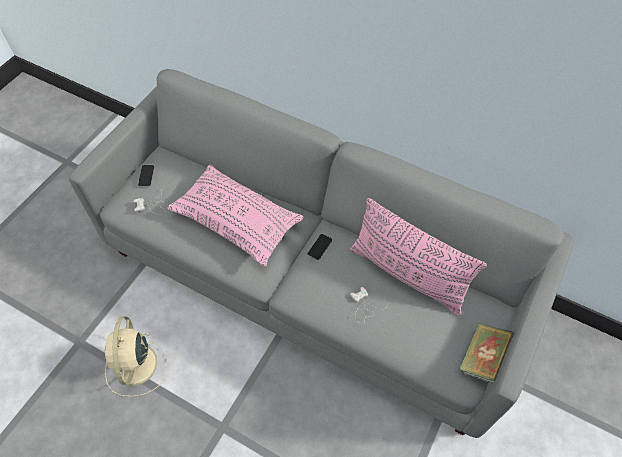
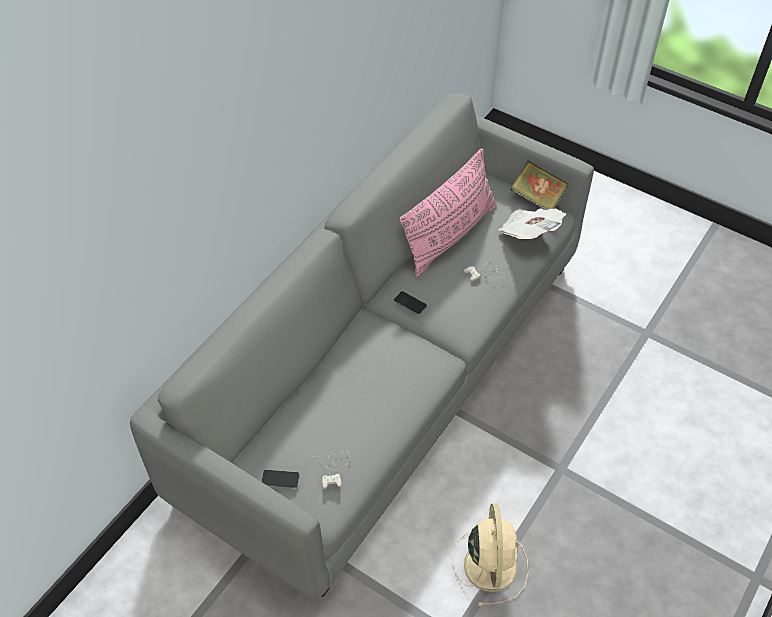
camera: 85 degrees left, 5 degrees down
(136, 366) = (490, 563): beige fan -> beige fan turned 90 degrees counterclockwise
(237, 221) = (368, 377): pink pillow -> none
(425, 349) = (529, 233): none -> newspaper

